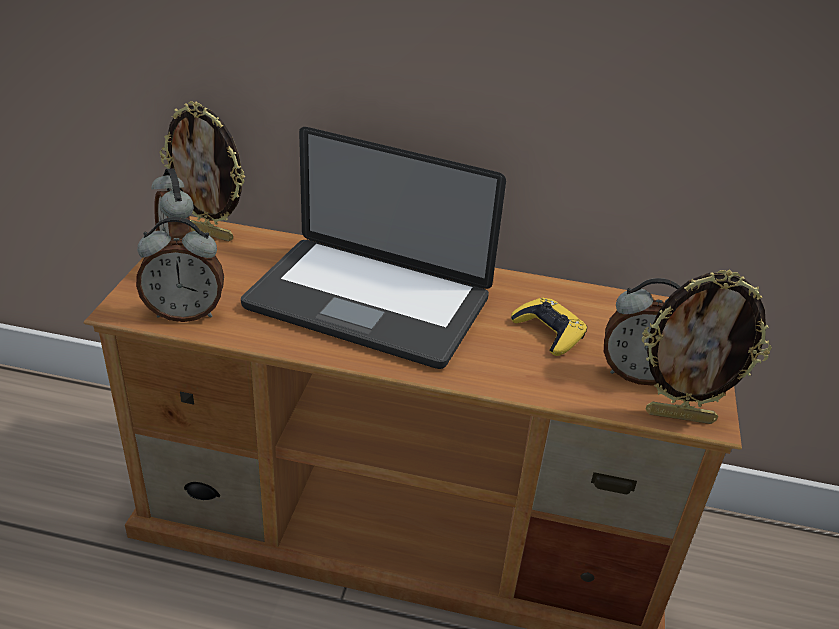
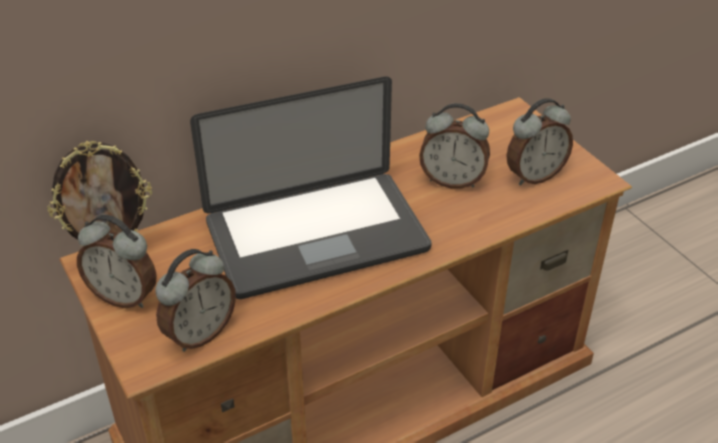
camera: 40 degrees left, 5 degrees up
(548, 332) = (452, 180): yellow game controller -> alarm clock
(680, 416) = (585, 188): picture frame -> none

